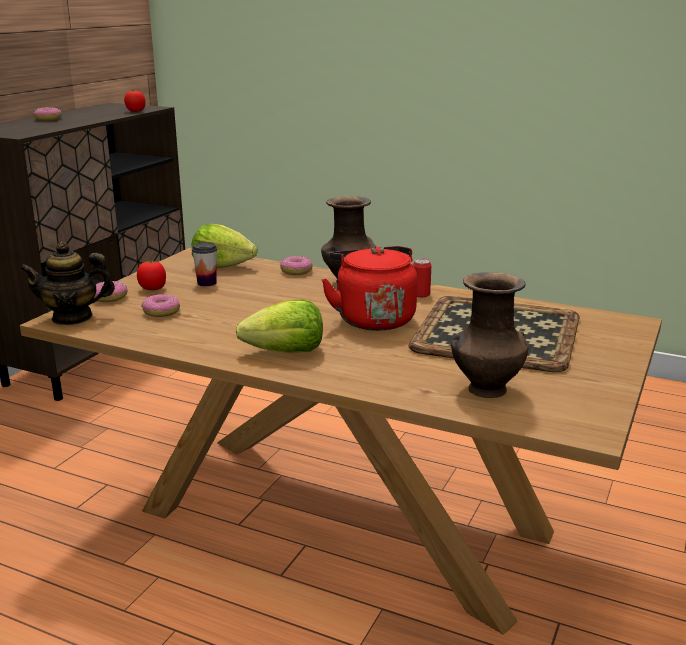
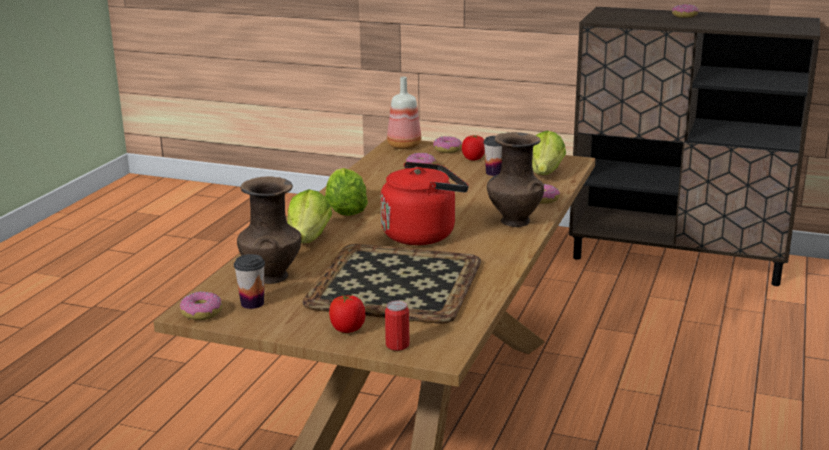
camera: 85 degrees right, 0 degrees up
(72, 317) = (403, 146): teapot -> bottle
(135, 111) = (767, 29): tomato -> tomato (348, 329)
(378, 371) = (308, 239): none -> lettuce
(420, 294) = (495, 251): can -> can (397, 345)
(558, 398) = (252, 303): none -> cup
(591, 426) = (201, 313): none -> donut

